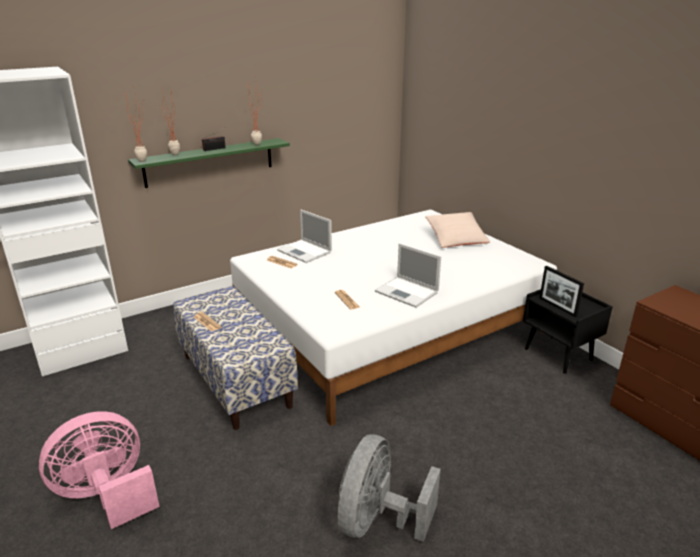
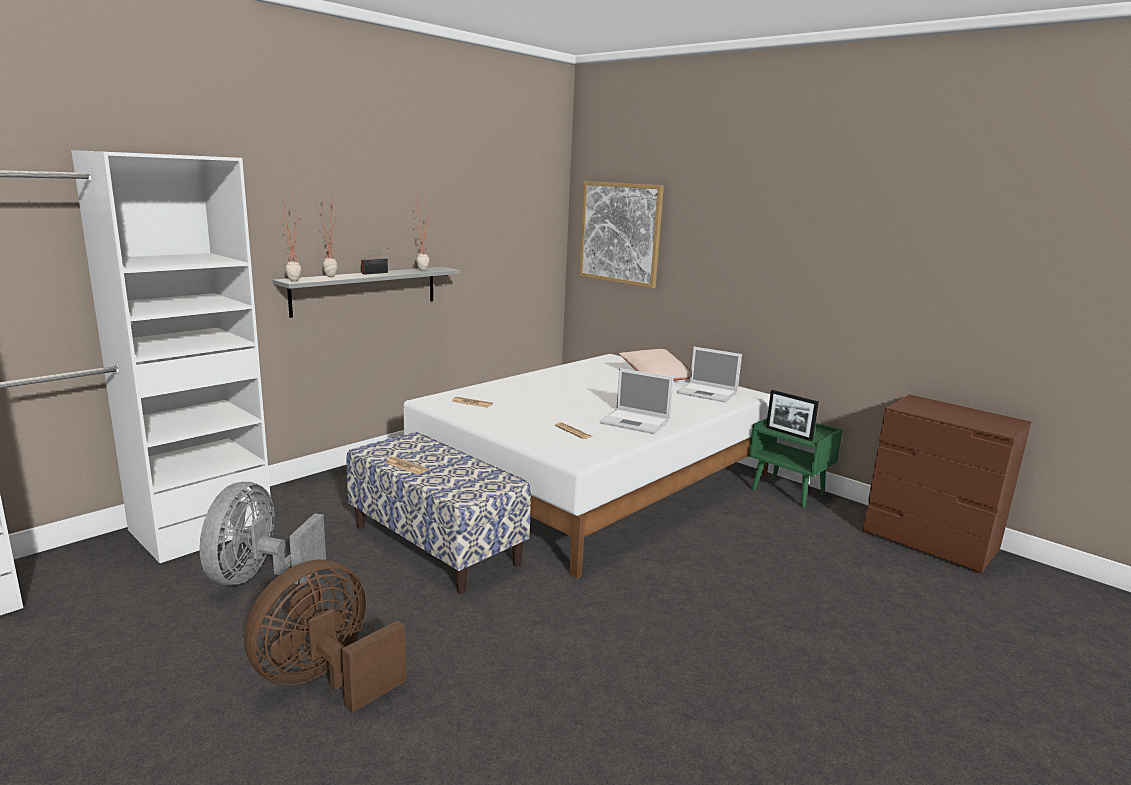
camera: 15 degrees left, 10 degrees down
(107, 495) = (325, 679): pink fan -> brown fan
(209, 162) = (366, 290): green shelf -> grey shelf
(305, 251) = (493, 392): laptop -> laptop (708, 393)
(377, 521) = (679, 661): grey fan -> grey fan (258, 577)
(441, 103) = (620, 233): none -> picture
(559, 354) = (789, 492): black nightstand -> green nightstand

